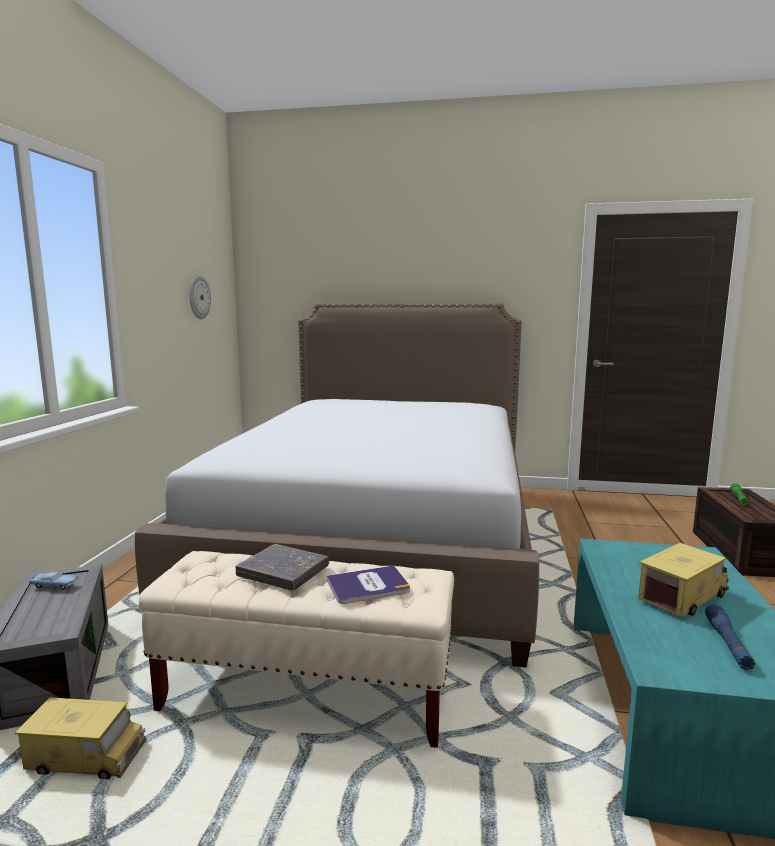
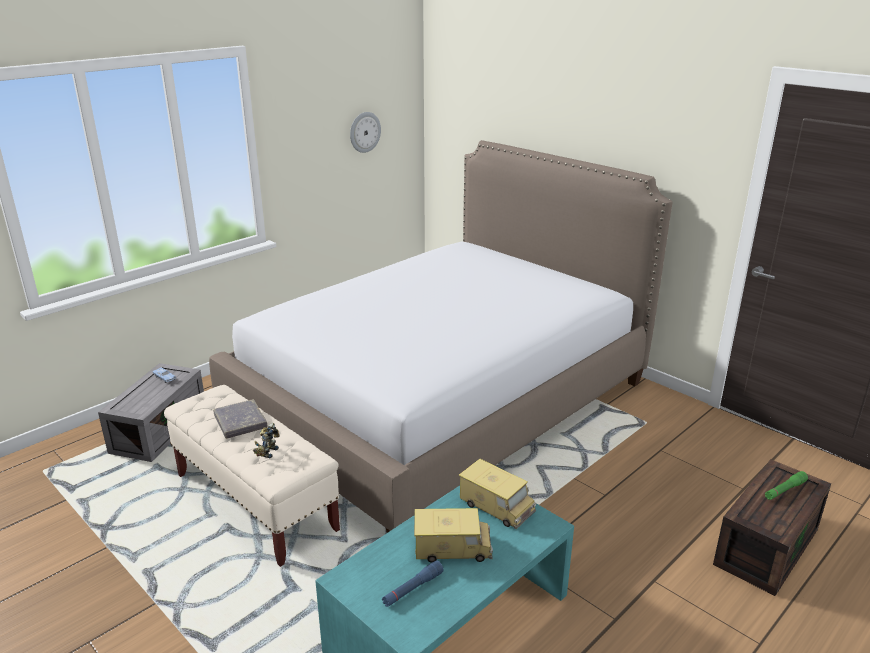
camera: 35 degrees right, 15 degrees up
(86, 757) = (133, 487): toy truck -> toy truck (496, 506)
(368, 586) = (267, 452): book -> toy robot

